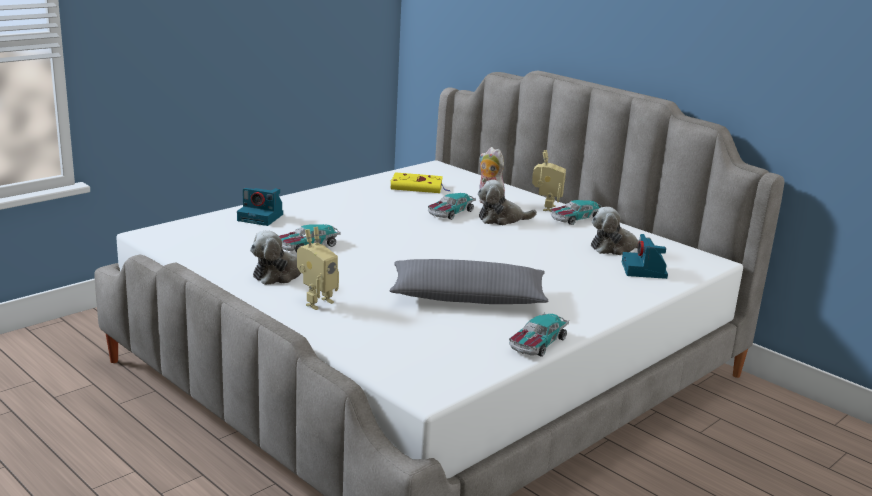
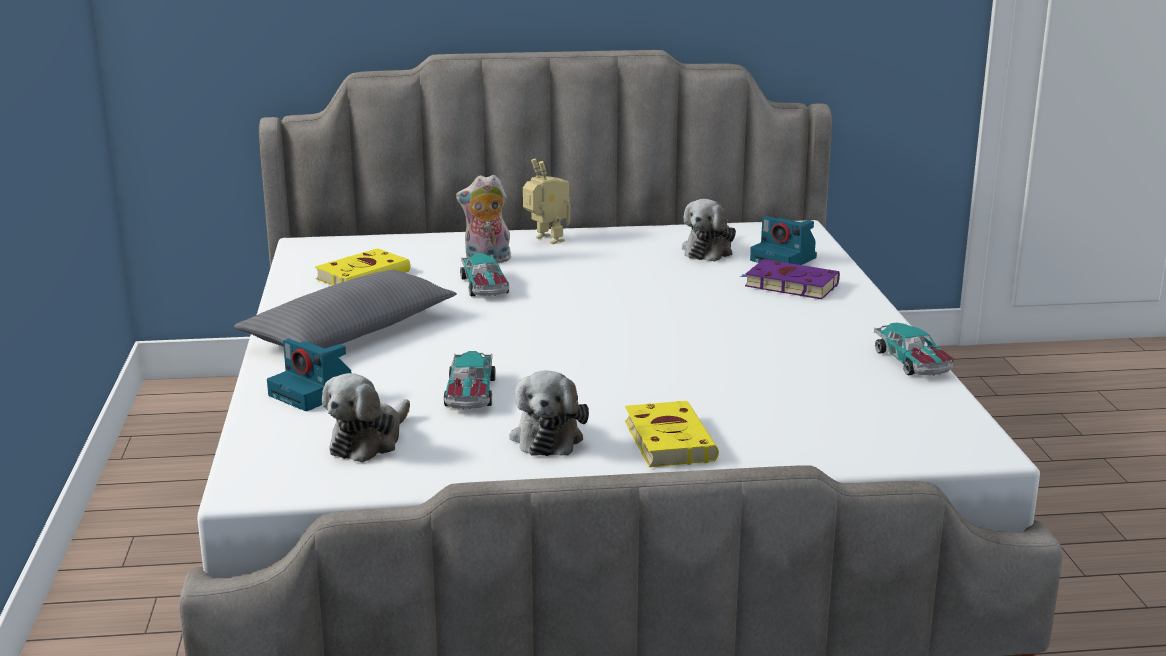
camera: 50 degrees left, 0 degrees up
(261, 217) = (314, 393): camera -> camera turned 75 degrees clockwise
(316, 302) = (668, 439): toy robot -> yellow book
(468, 297) = (755, 356): grey pillow -> grey pillow (350, 332)
(501, 219) = (547, 270): plush toy -> plush toy (368, 441)
(575, 219) = (601, 239): toy car -> none
(601, 281) = (788, 285): none -> purple book

